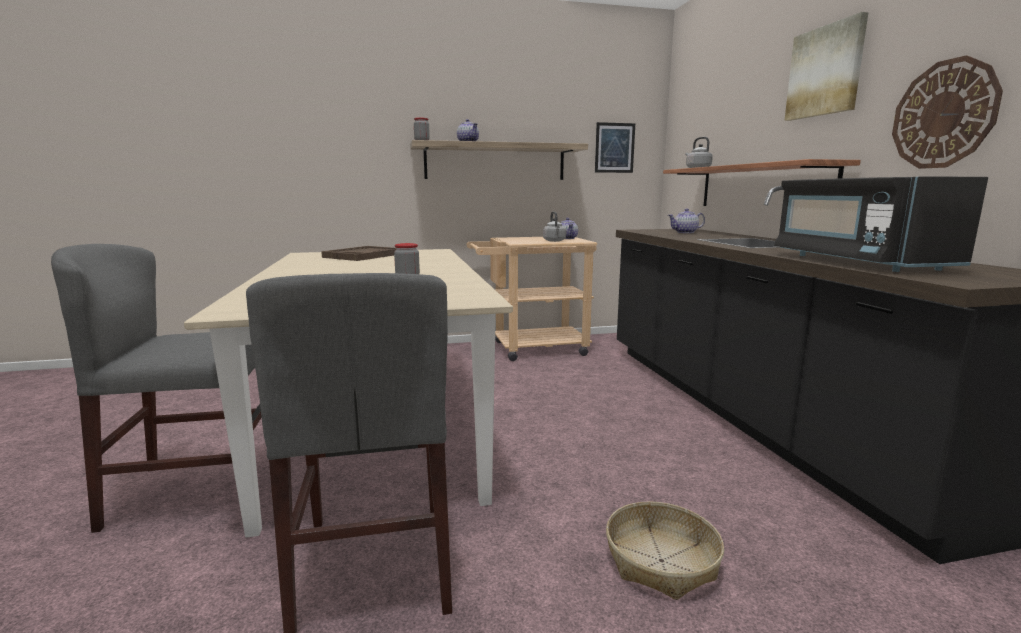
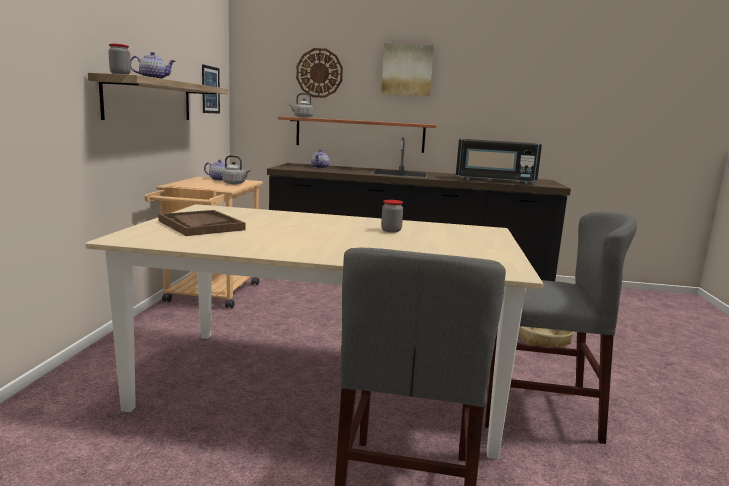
camera: 70 degrees left, 0 degrees up
(943, 114) = (480, 108): wall clock -> wall clock (319, 73)

